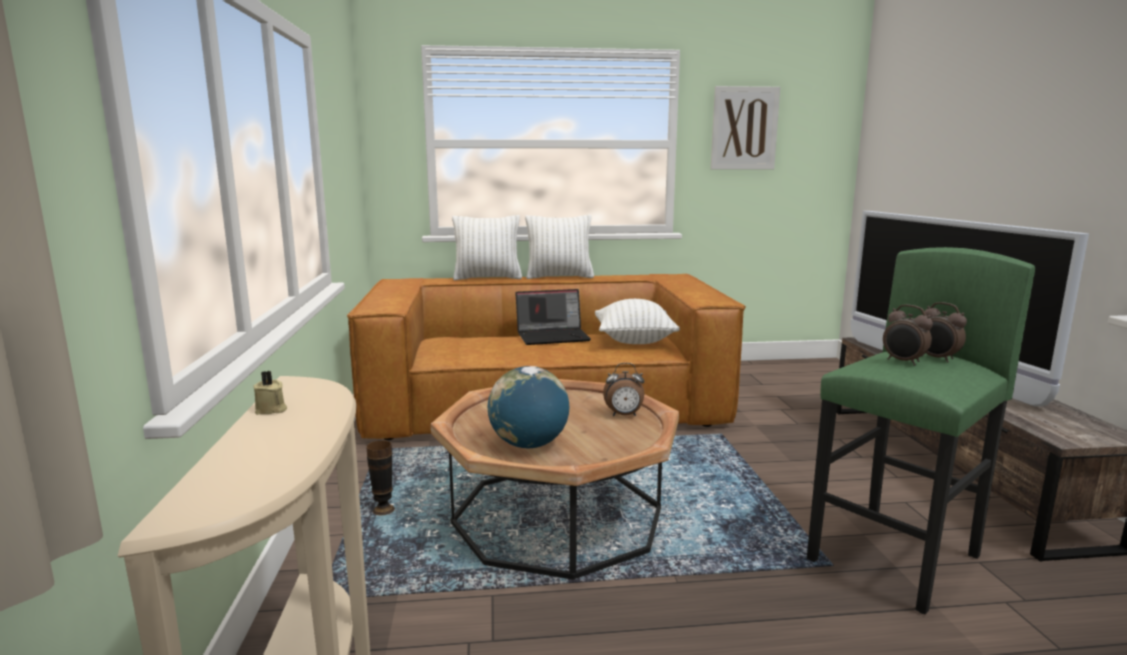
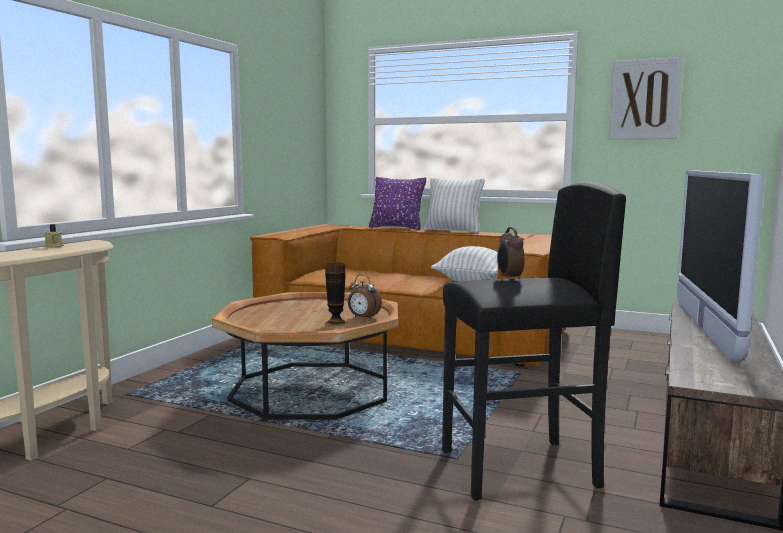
camera: 30 degrees right, 5 degrees down
(383, 511) = (216, 366): vase -> vase (336, 322)
(487, 278) = (396, 228): white pillow -> purple pillow
(529, 445) = (268, 321): globe -> none
(553, 336) = (417, 274): laptop -> none
(896, 558) = (519, 469): green stool -> black stool
(937, 359) = (545, 280): alarm clock -> none

